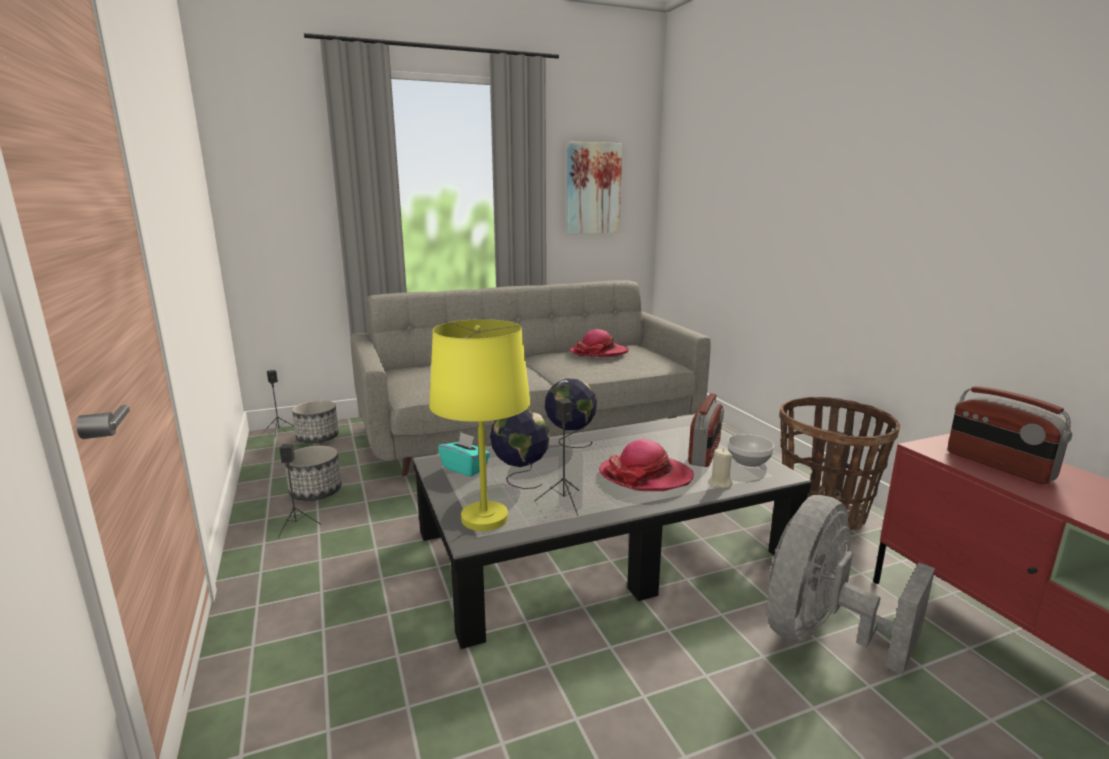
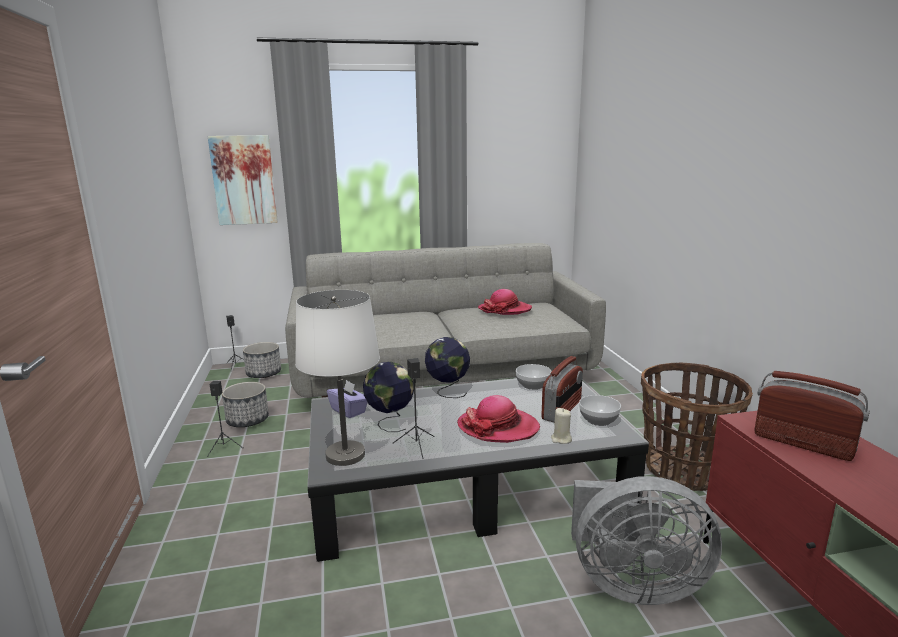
camera: 10 degrees right, 0 degrees up
(465, 468) = (349, 410): turquoise tissue box -> purple tissue box
(485, 518) = (346, 455): yellow table lamp -> white table lamp
(593, 188) = (513, 159): picture -> picture (244, 180)
(660, 429) = (532, 385): none -> bowl
(822, 634) = (632, 584): grey fan -> grey fan turned 135 degrees counterclockwise
(998, 466) = (803, 443): radio -> radio turned 150 degrees clockwise

